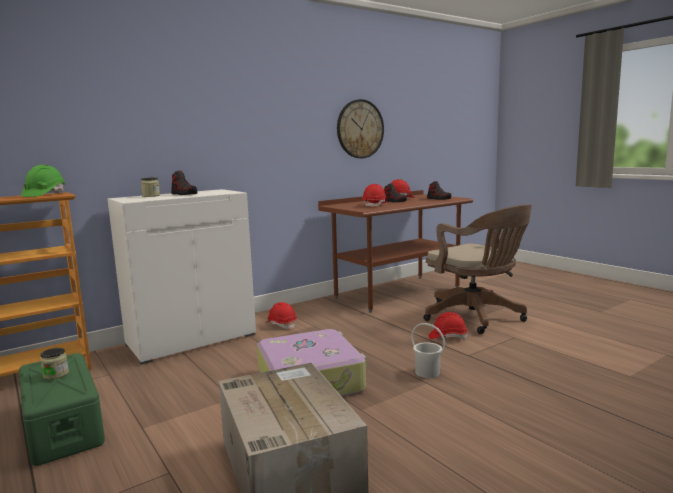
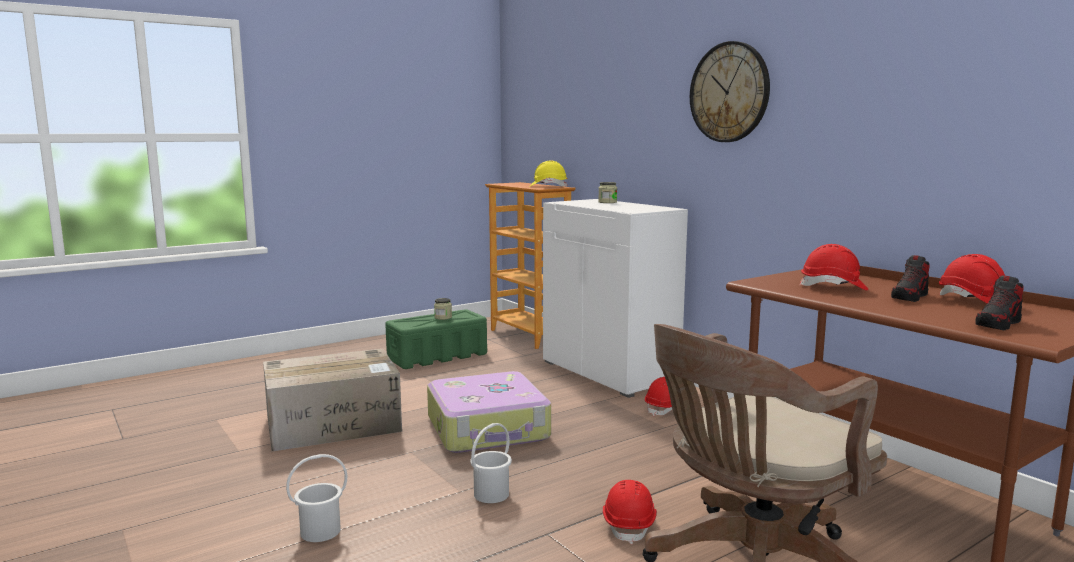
camera: 90 degrees right, 0 degrees up
(44, 195) = (548, 187): green hard hat -> yellow hard hat
(184, 194) = (621, 205): shoe -> none
(360, 129) = (941, 130): wall clock -> wall clock (729, 92)
(512, 430) = (320, 531): none -> white bucket

